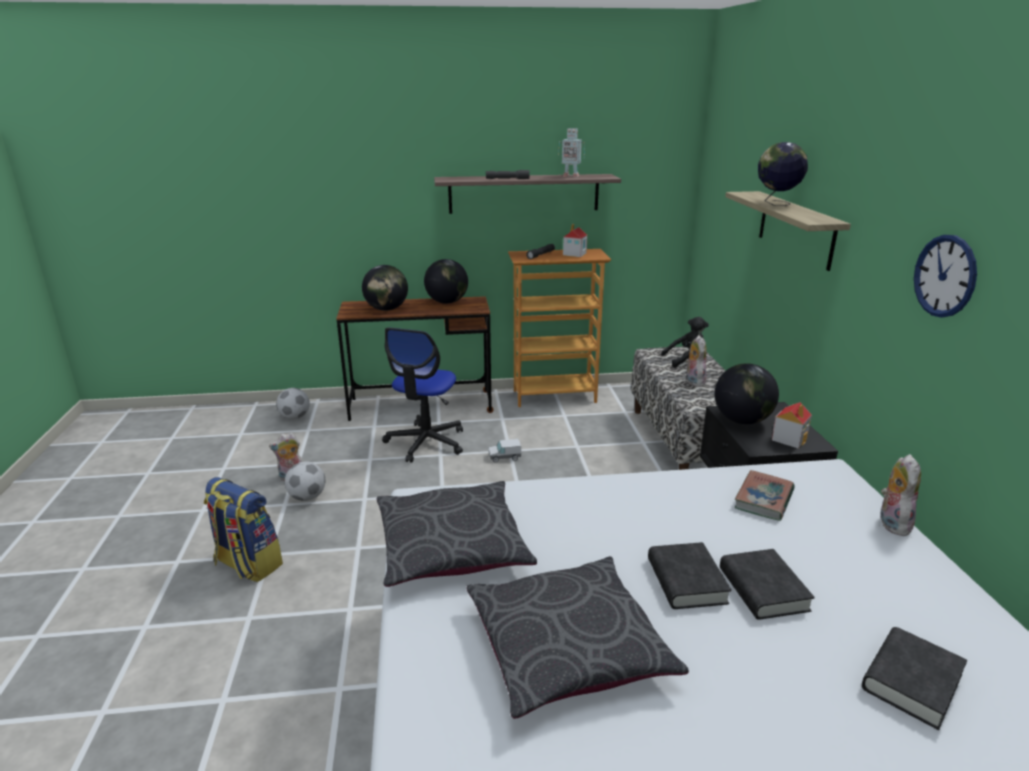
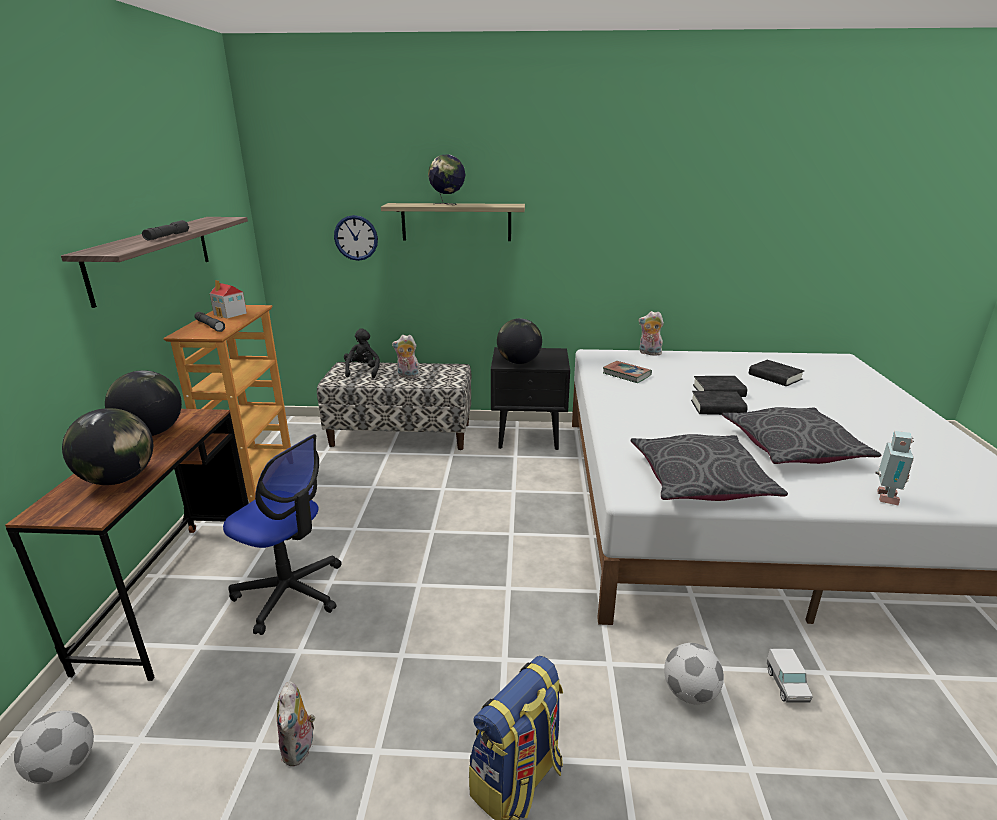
camera: 80 degrees left, 0 degrees up
(307, 497) = (369, 721): football -> football (689, 693)
(504, 457) = (367, 533): toy truck -> toy truck (786, 685)
(570, 176) = (198, 223): toy robot -> toy robot (884, 498)
(789, 439) = (549, 355): toy house -> none
(945, 276) = (620, 214): wall clock -> wall clock (356, 238)

